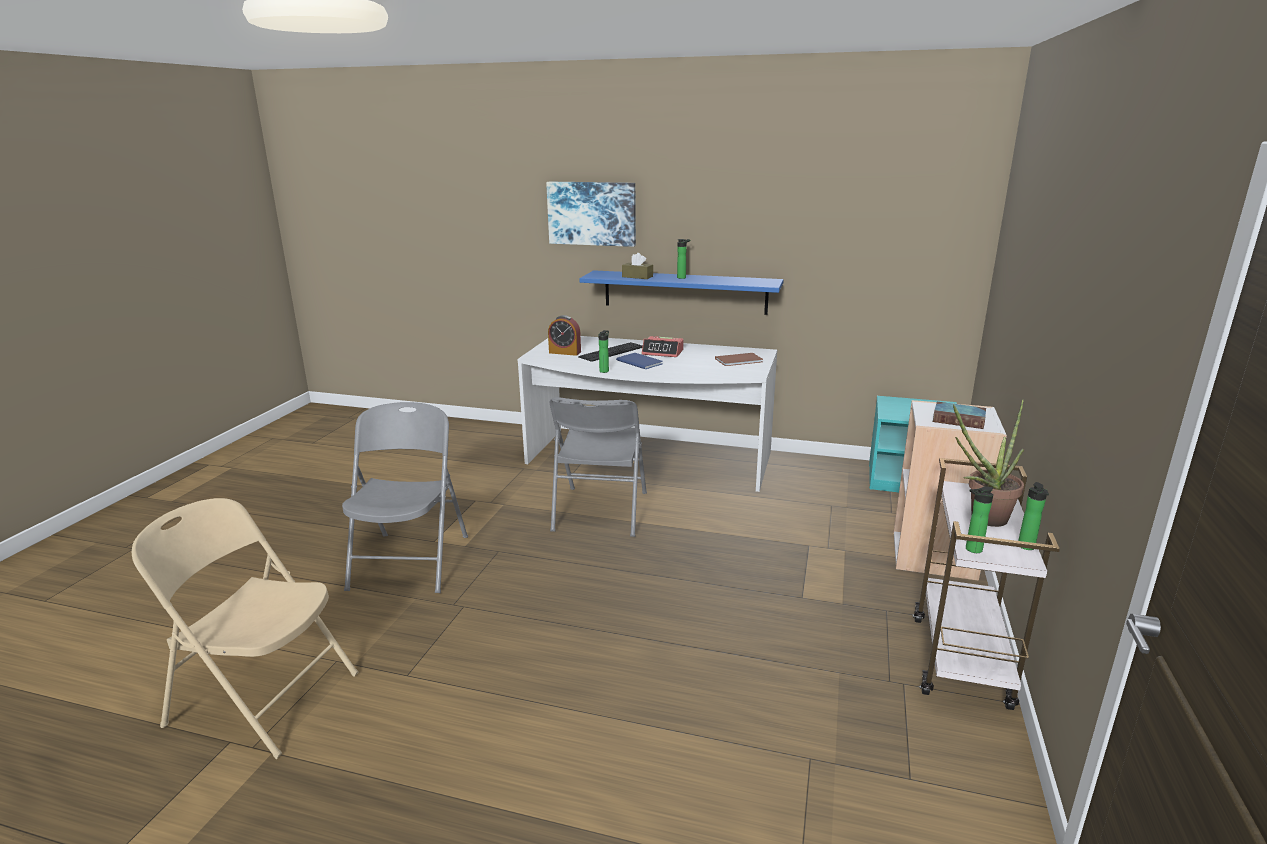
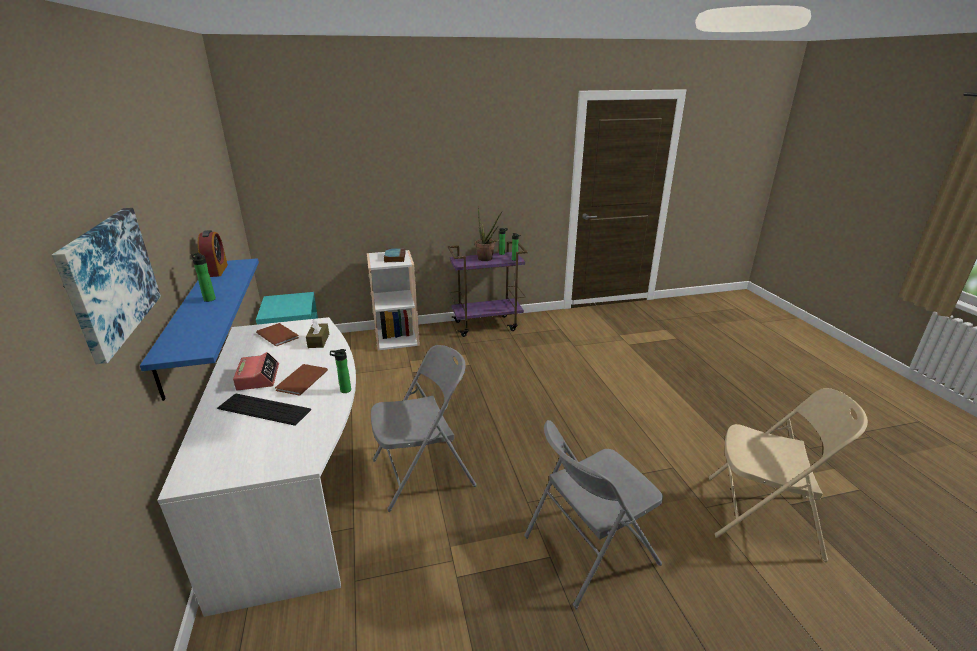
camera: 120 degrees left, 5 degrees up
(264, 698) = (762, 516): beige chair -> beige chair turned 60 degrees counterclockwise
(565, 352) = (275, 443): alarm clock -> alarm clock (216, 271)
(637, 277) = (204, 322): brown tissue box -> brown tissue box (318, 341)
(639, 361) = (300, 381): blue book -> brown book
(960, 665) = (487, 326): white cart -> purple cart

